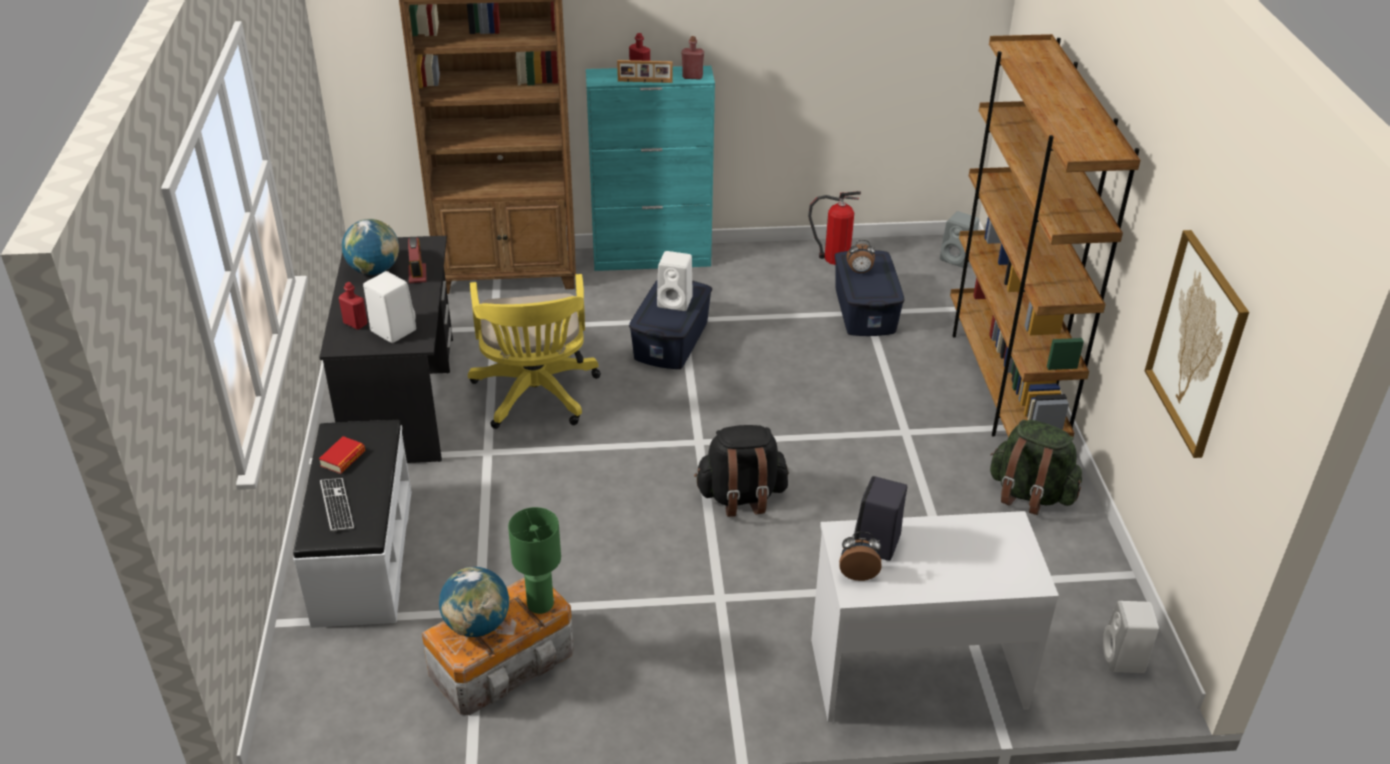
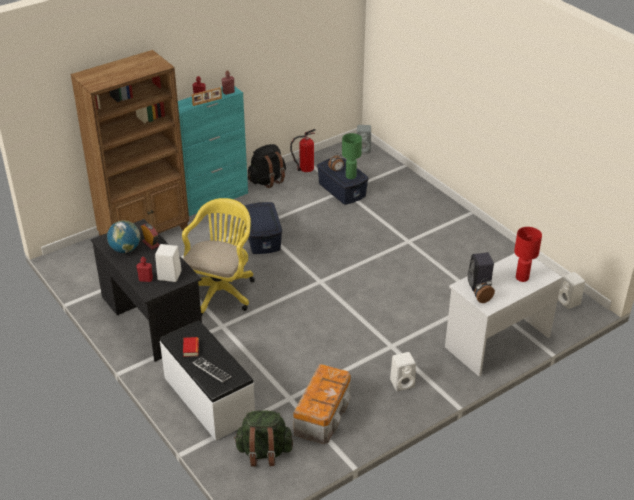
camera: 30 degrees left, 0 degrees up
(477, 625) = (316, 397): globe -> none
(536, 397) = (220, 290): yellow office chair -> yellow office chair turned 120 degrees counterclockwise
(540, 604) = (336, 376): green table lamp -> green table lamp (350, 176)
(676, 302) = (262, 216): white speaker -> white speaker (403, 383)
(741, 497) = (362, 298): black backpack -> black backpack (267, 180)
(973, 564) = (522, 278): none -> red table lamp
(1004, 382) = (432, 202): brown bookcase -> none
(1029, 494) = (482, 249): green backpack -> green backpack (264, 452)
(1196, 343) = (564, 151): picture -> none

